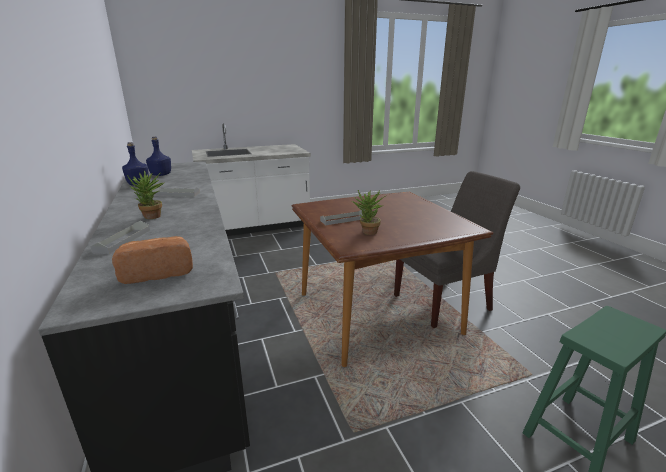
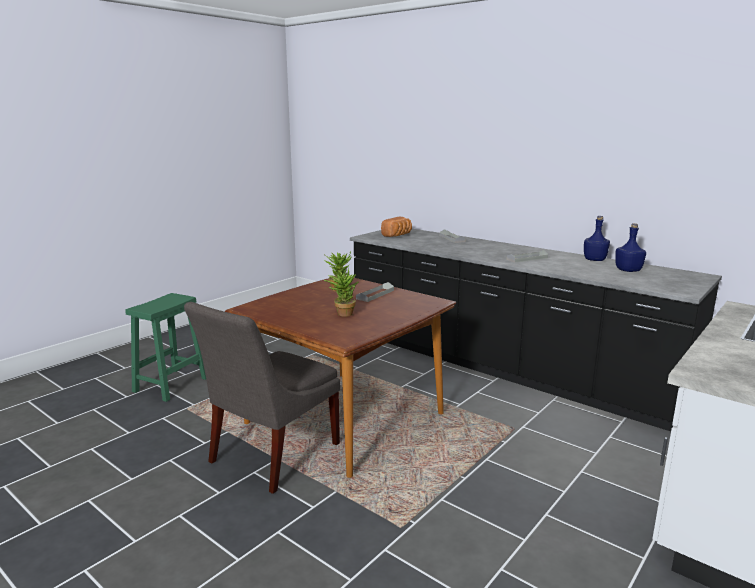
camera: 150 degrees right, 5 degrees down
(152, 217) = (477, 246): potted plant -> potted plant (342, 313)

